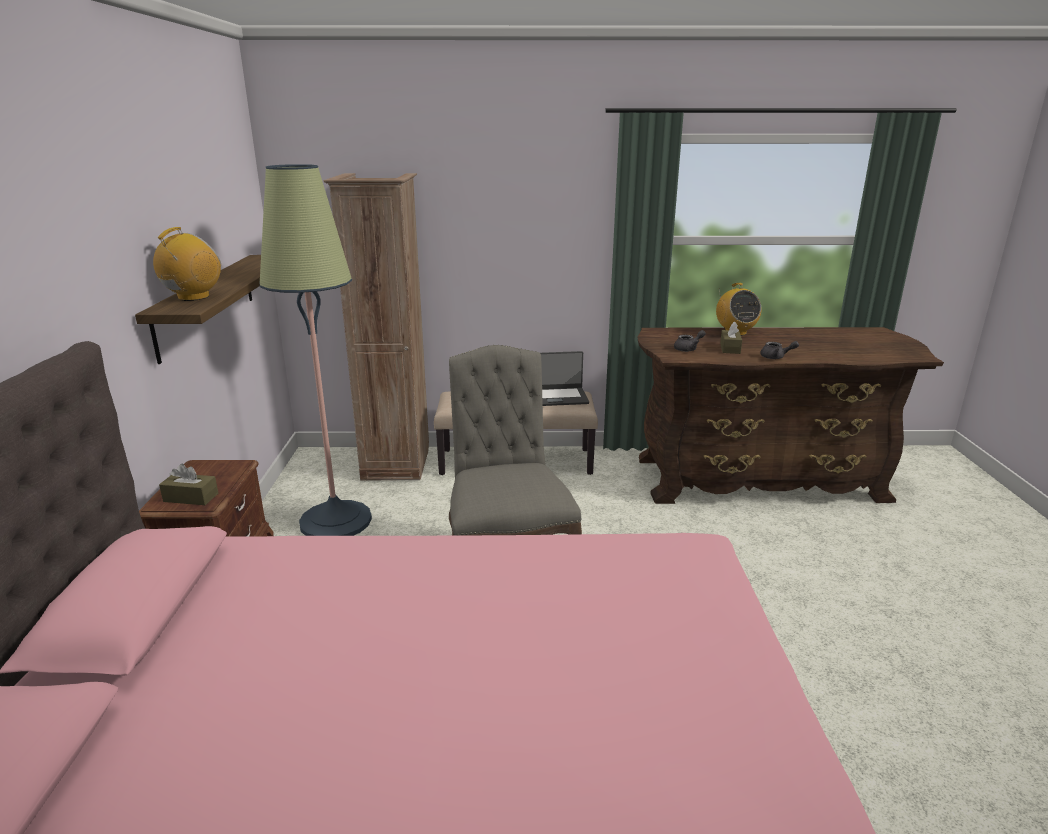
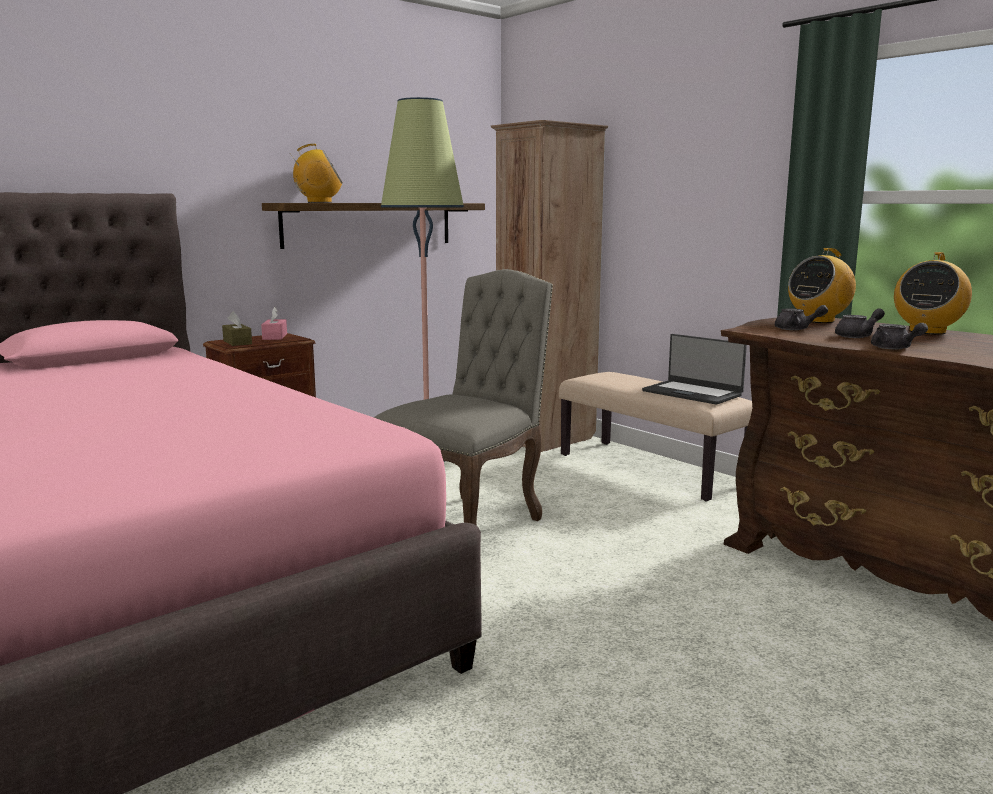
camera: 50 degrees right, 10 degrees down
(202, 471) = (275, 336): none -> pink tissue box
(666, 334) = (818, 321): none -> radio
(730, 348) = (858, 336): brown tissue box -> grey teapot

